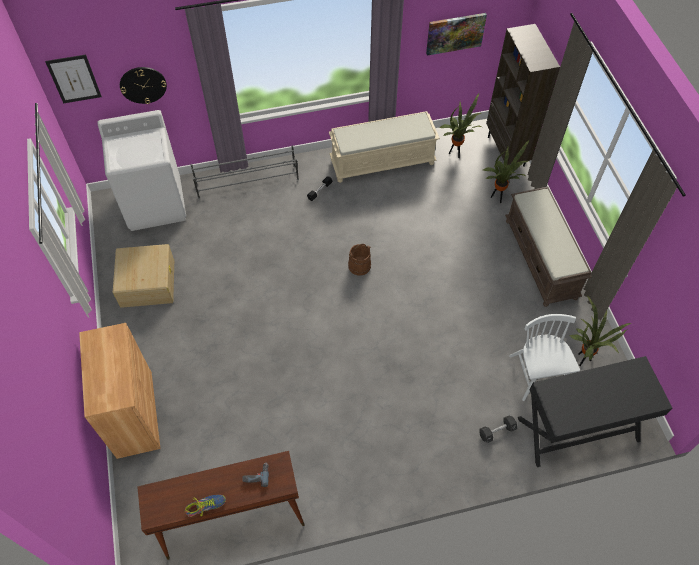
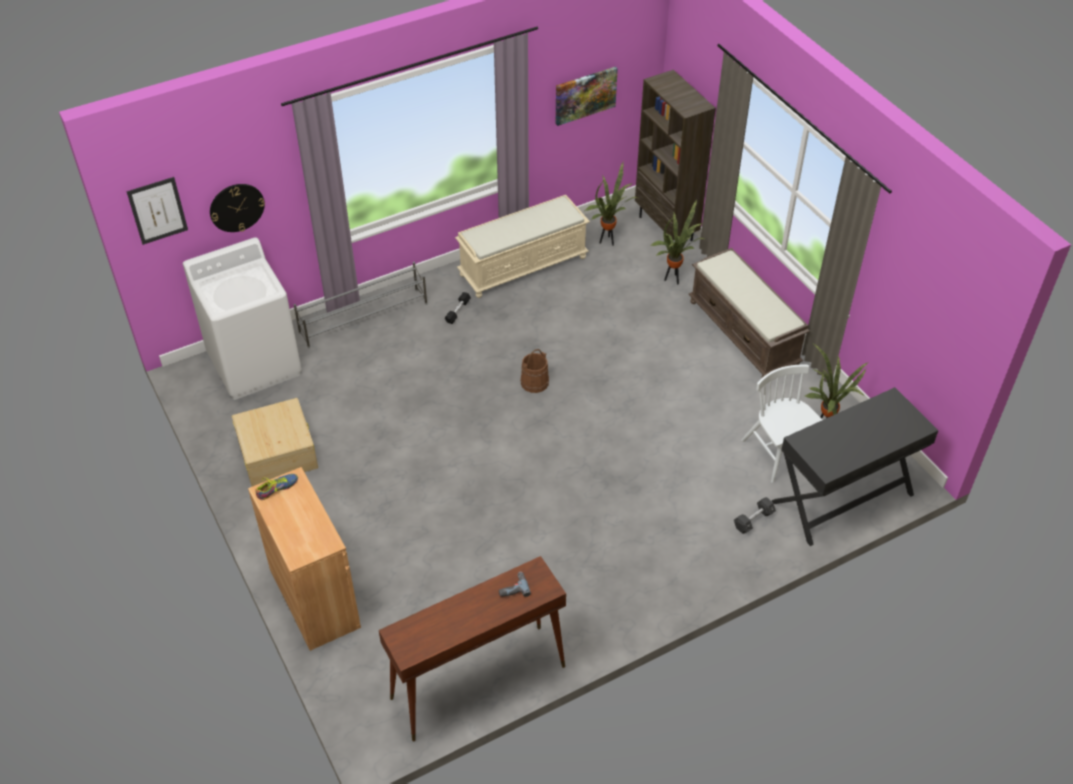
camera: 15 degrees left, 10 degrees down
(205, 506) = (466, 630): shoe -> shoe (277, 488)

